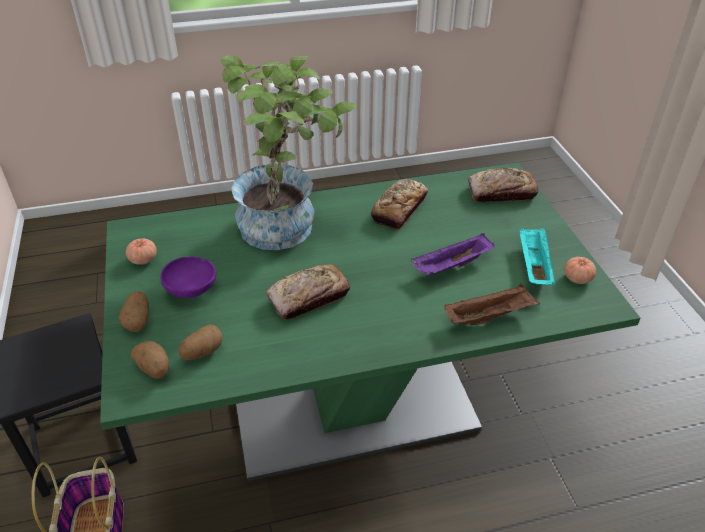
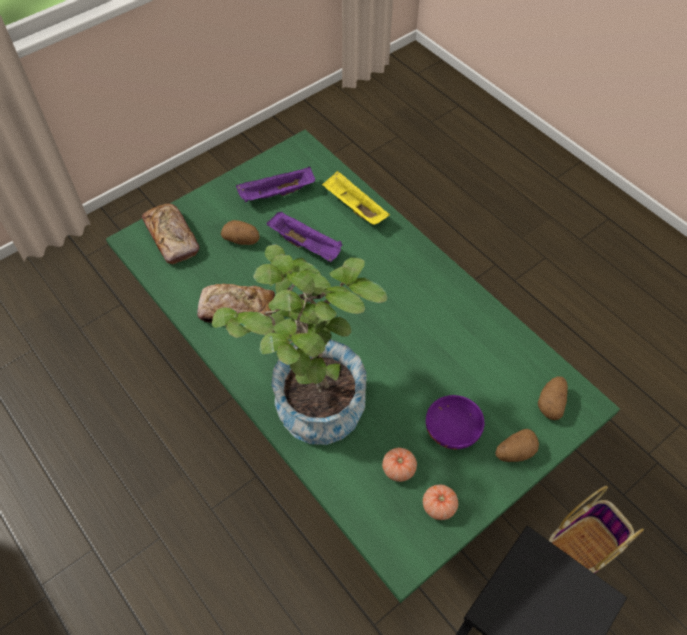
camera: 115 degrees left, 15 degrees up
(202, 352) = (512, 378): potato -> potato (242, 240)
(309, 297) = (404, 331): bread -> none
(489, 316) = (353, 207): brown tray -> yellow tray
(533, 266) = (276, 194): turquoise tray -> purple tray
(577, 278) = (278, 166): tomato -> tomato (398, 469)

